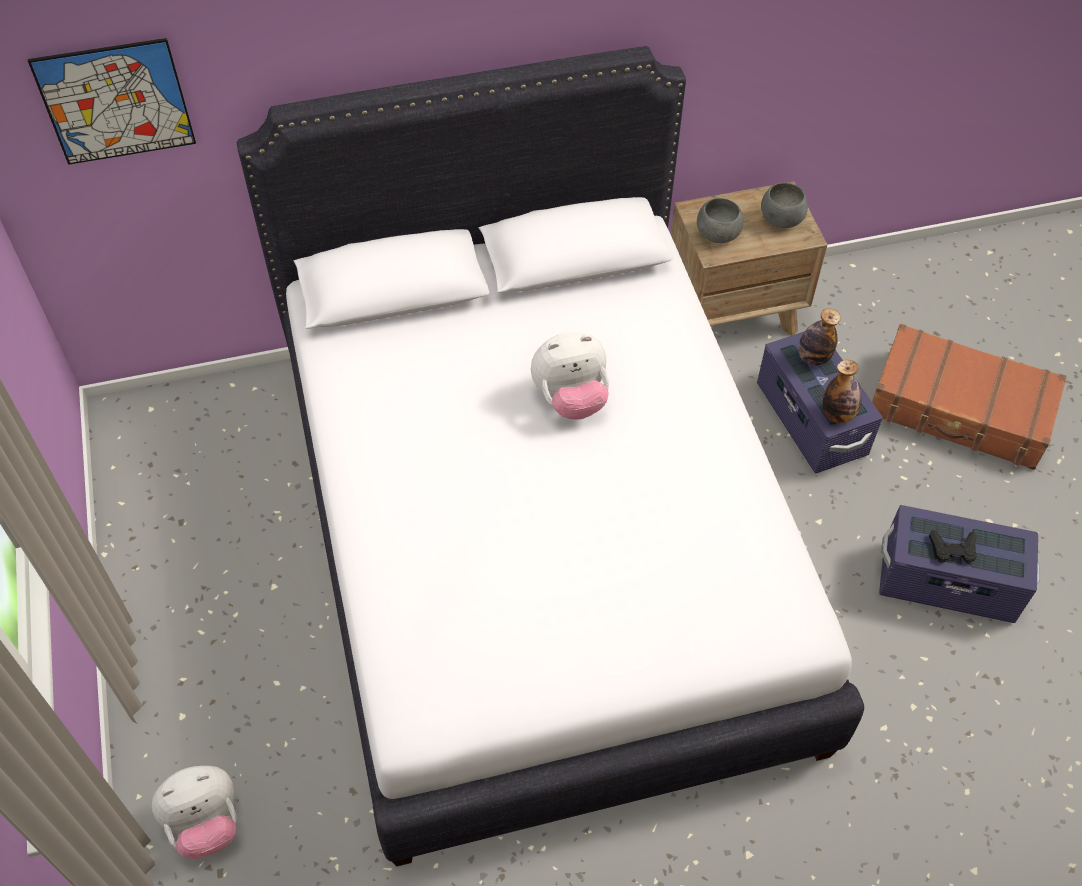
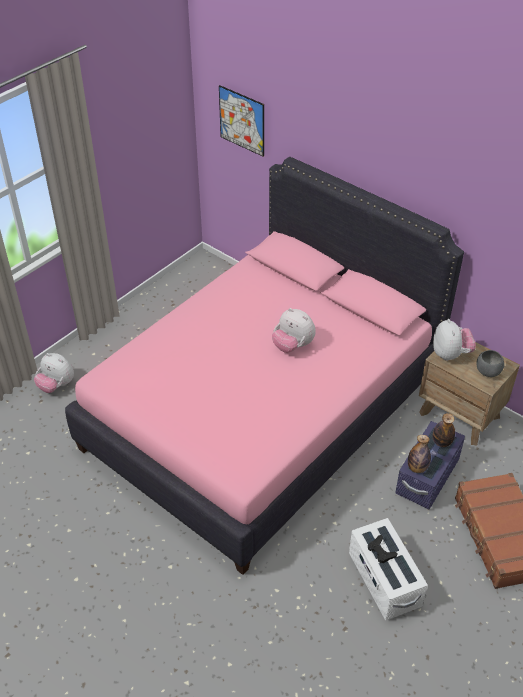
camera: 55 degrees right, 10 degrees down
(538, 542) = (261, 413): white bed -> pink bed
(717, 235) = (450, 354): grey bowl -> plush toy
(947, 583) = (384, 580): purple storage box -> white storage box

